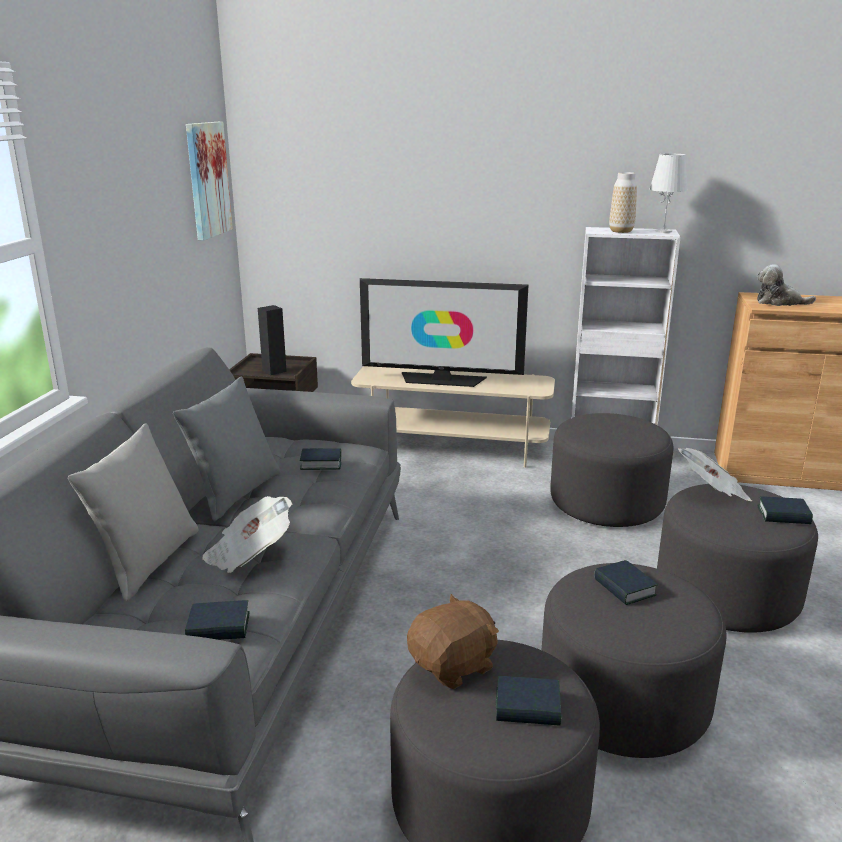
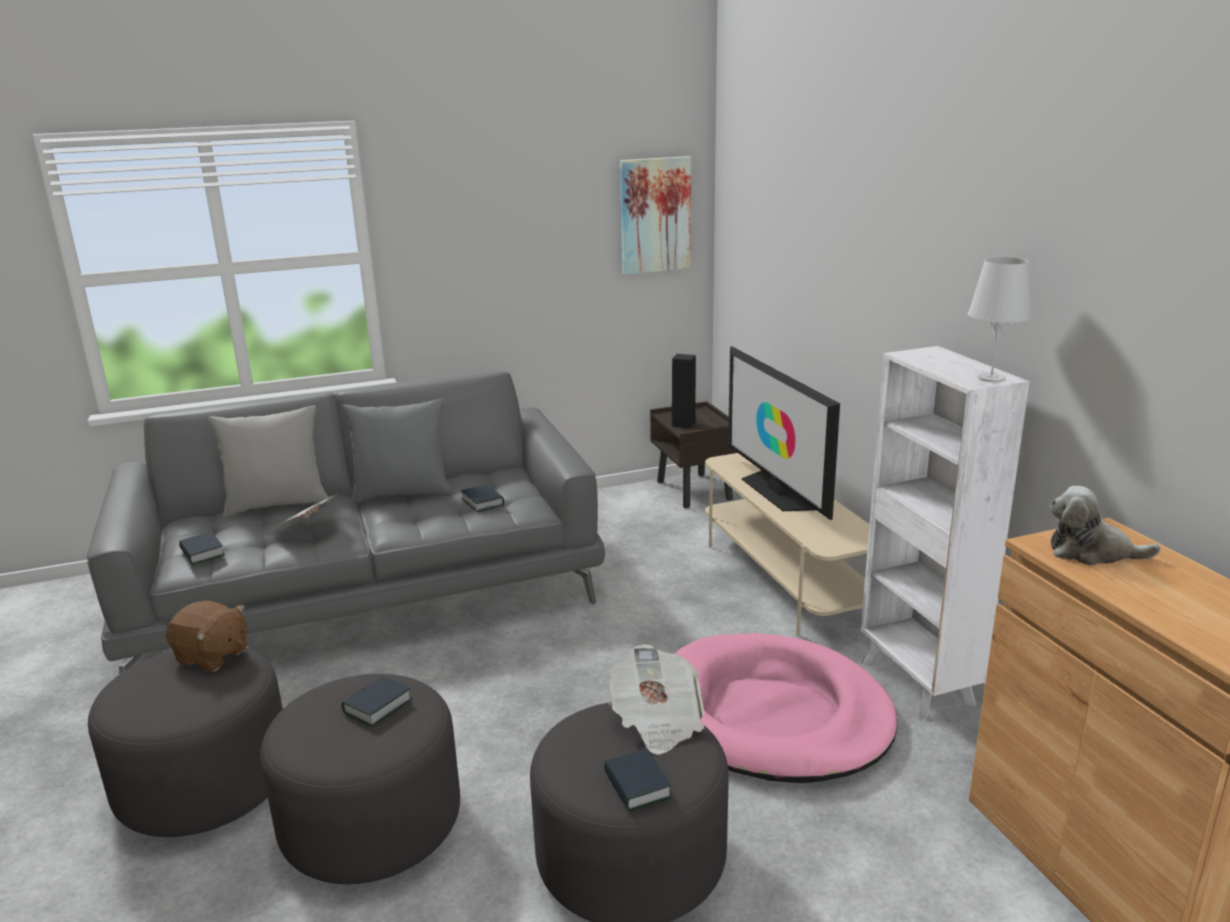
camera: 60 degrees right, 0 degrees up
(527, 707) = (166, 701): book -> none
(606, 503) = (772, 715): grey ottoman -> pink dog bed
(621, 231) = (937, 362): vase -> none
(779, 302) = (1091, 552): plush toy -> plush toy turned 60 degrees counterclockwise

